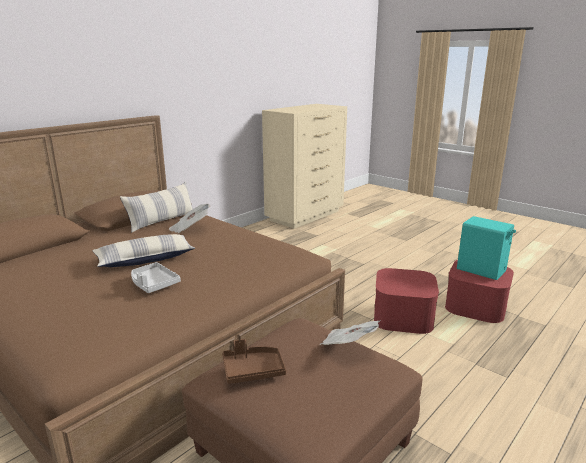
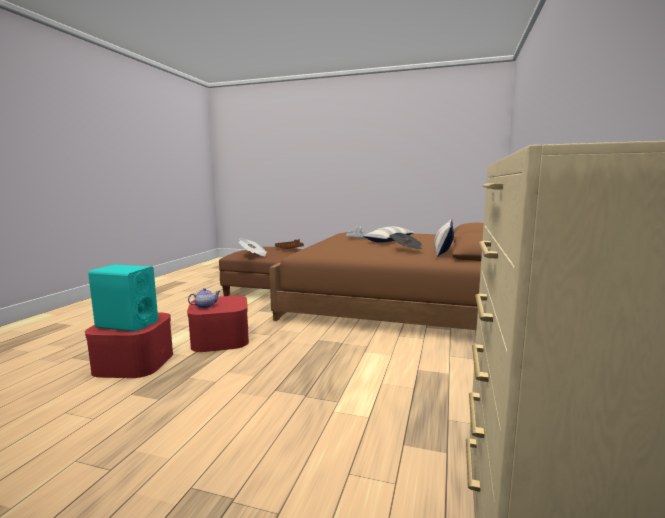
camera: 155 degrees right, 10 degrees down
(419, 280) = (205, 306): none -> teapot

